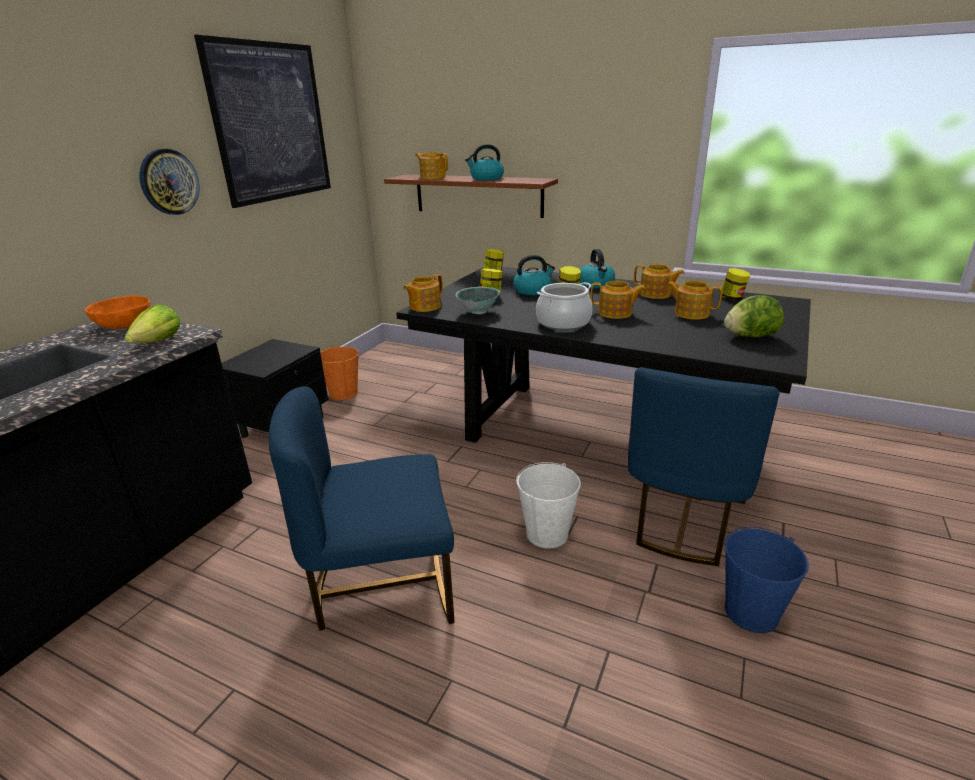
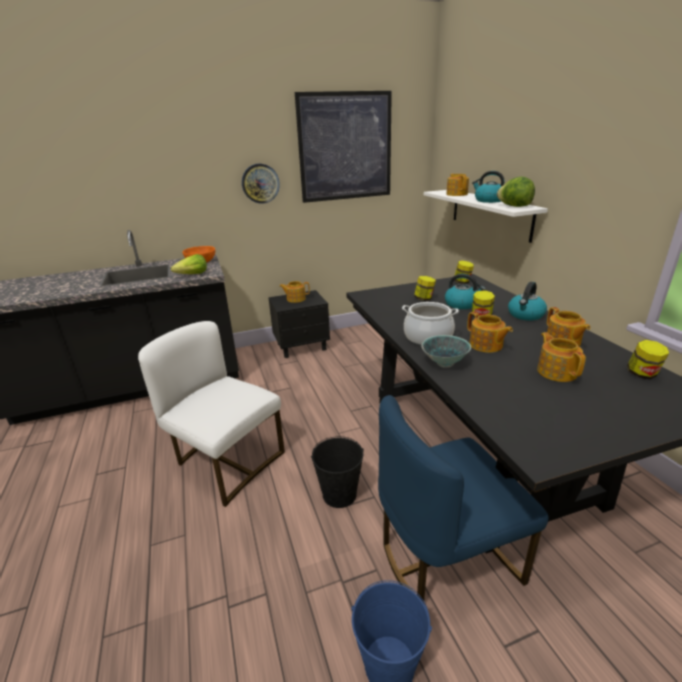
camera: 45 degrees right, 0 degrees up
(344, 393) = (354, 339): orange bucket -> none
(383, 585) = (227, 462): blue chair -> white chair
(424, 307) = (367, 294): teapot -> teapot (295, 299)
(478, 195) = (490, 213): brown shelf -> white shelf
(478, 311) = (391, 308): bowl -> bowl (445, 363)
(547, 534) = (339, 494): white bucket -> black bucket
(750, 336) = (567, 418): lettuce -> lettuce (514, 206)

